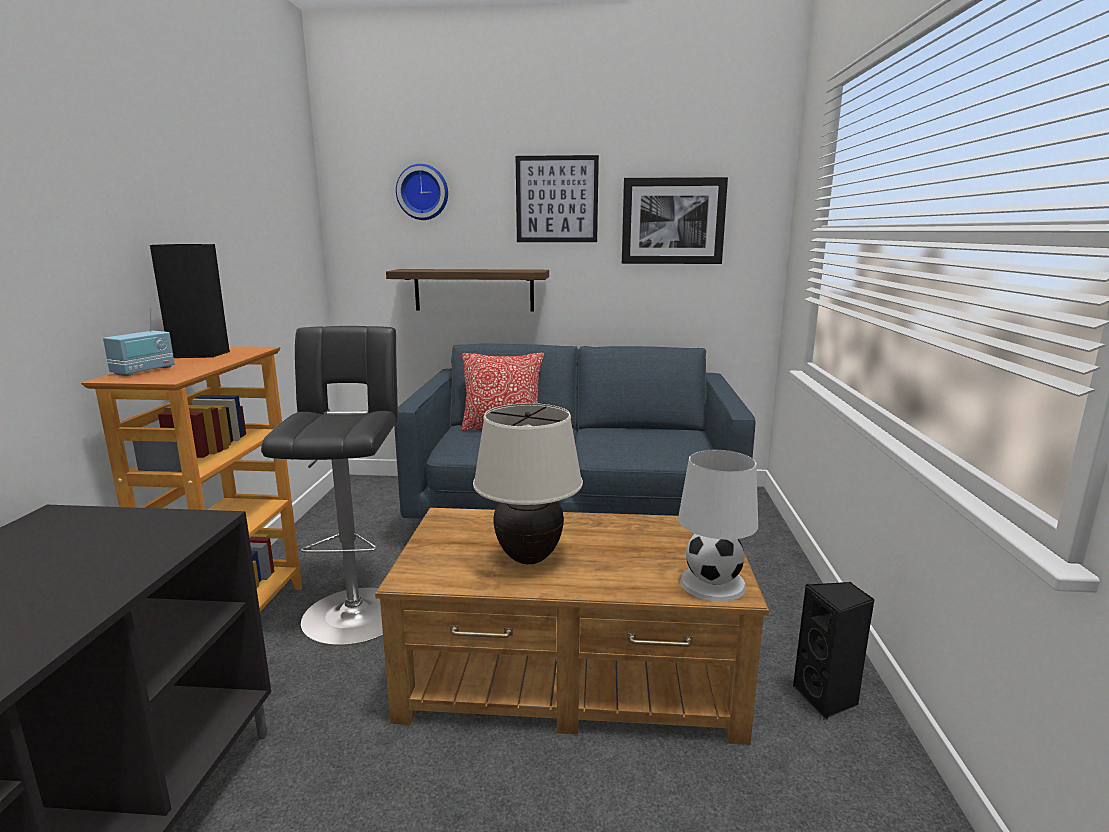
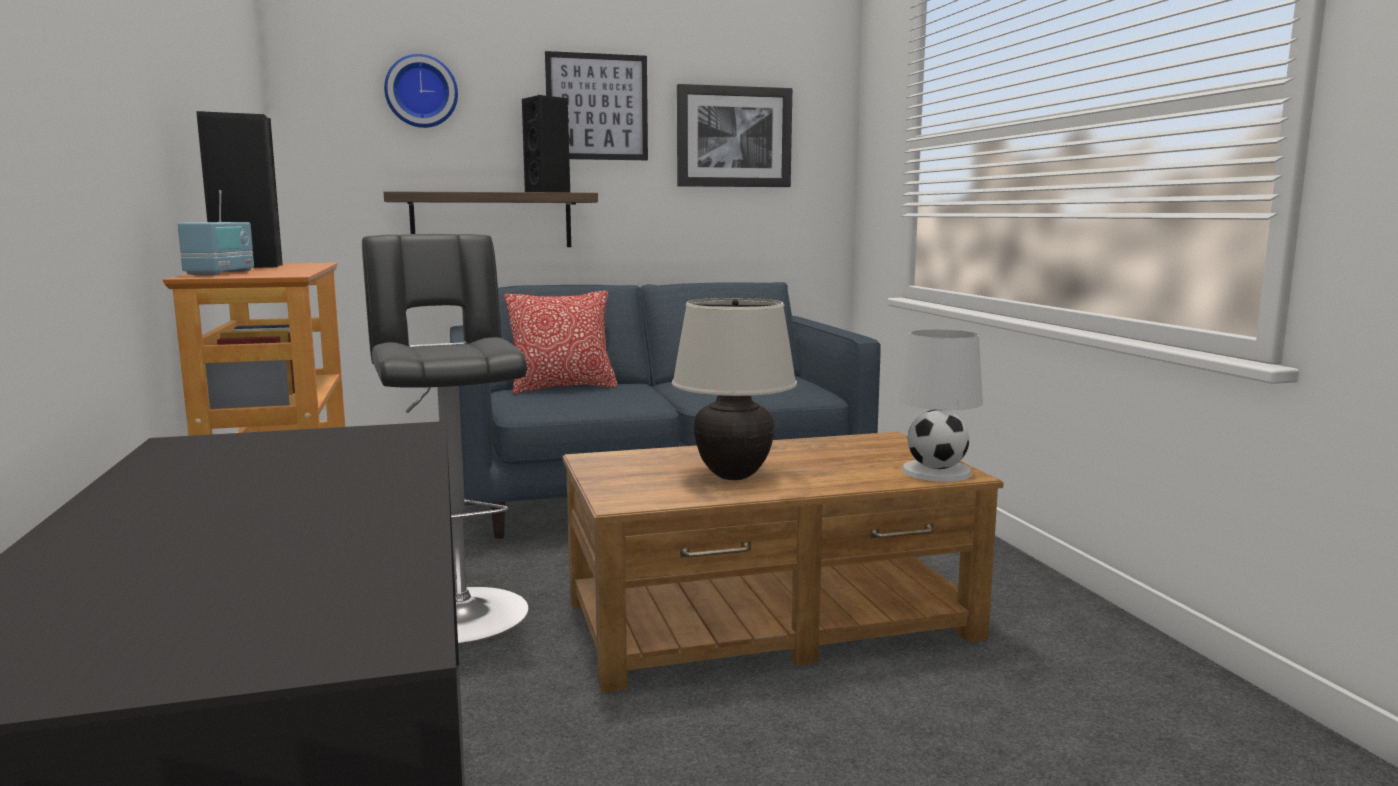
camera: 20 degrees left, 5 degrees down
(827, 699) = (1031, 597): black speaker -> black speaker (548, 192)

